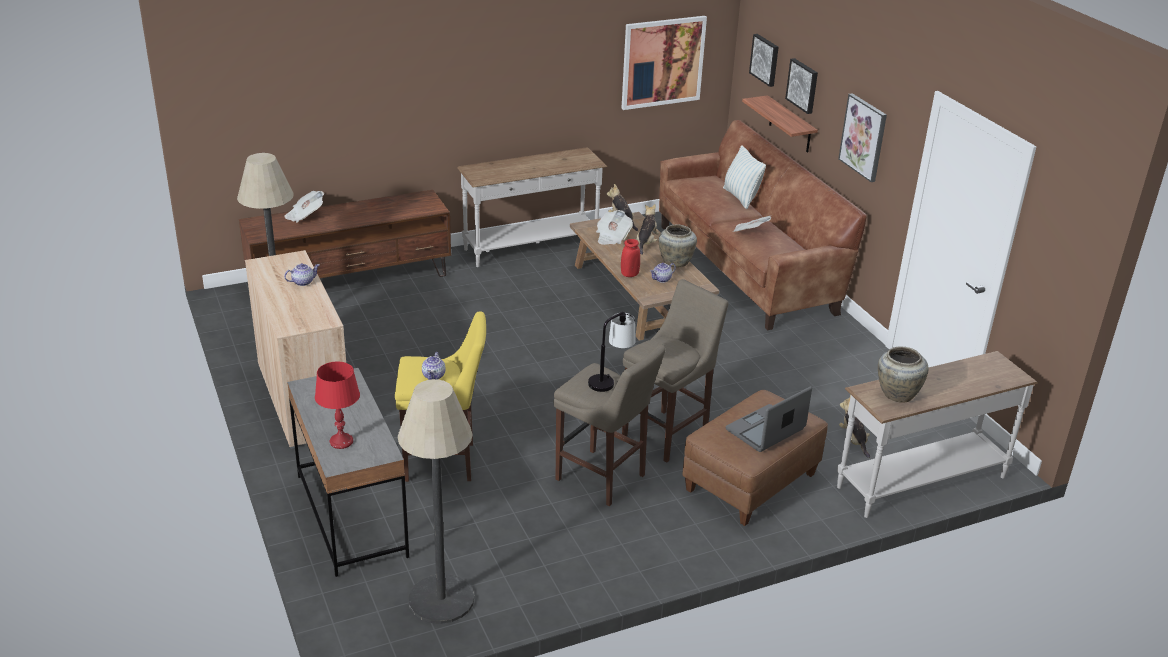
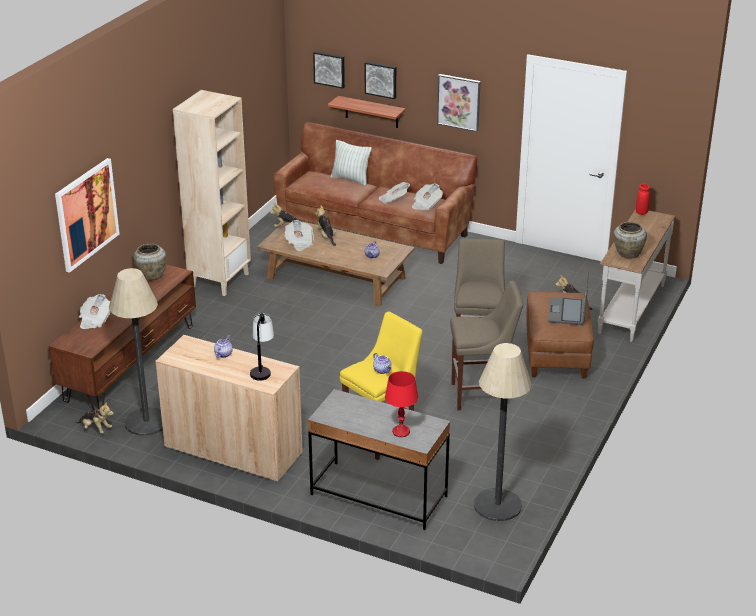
camera: 40 degrees left, 0 degrees up
(237, 320) = (96, 429): none -> plush toy
(531, 248) = (219, 280): white console table -> beige bookcase
(610, 379) = (478, 321): table lamp -> table lamp (262, 369)
(629, 274) = (348, 262): red vase -> red vase (641, 212)
(662, 62) = (254, 95): picture -> picture (86, 214)
(676, 262) = (363, 241): beige vase -> beige vase (151, 275)
(776, 251) = (426, 205): none -> newspaper

